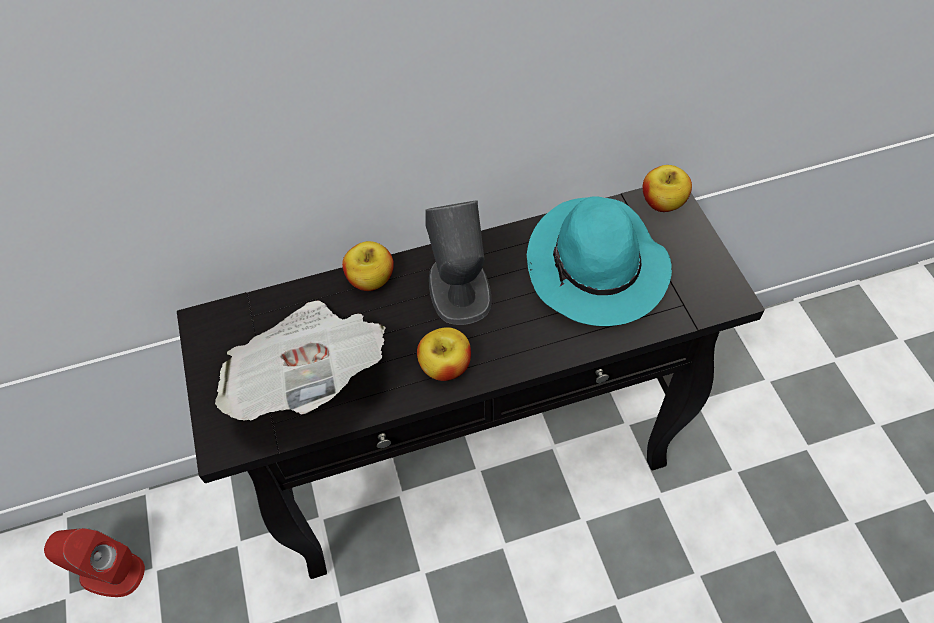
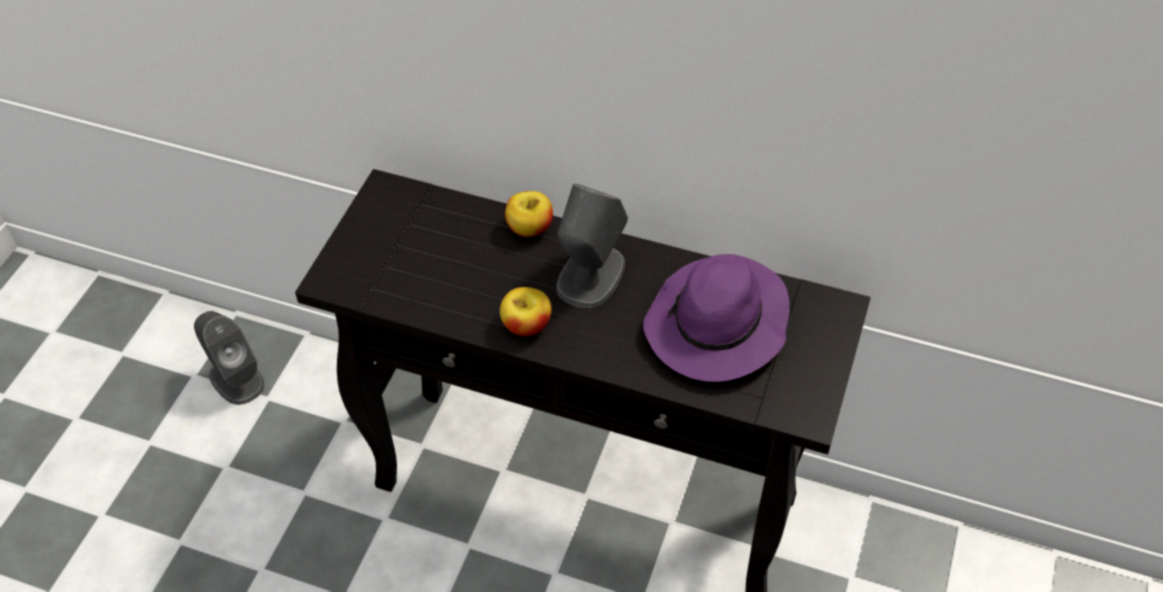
camera: 35 degrees right, 5 degrees down
(111, 572) = (236, 378): red speaker -> grey speaker
(309, 377) = (423, 272): newspaper -> none
(597, 268) = (717, 326): turquoise hat -> purple hat
(662, 202) = (830, 308): apple -> none

